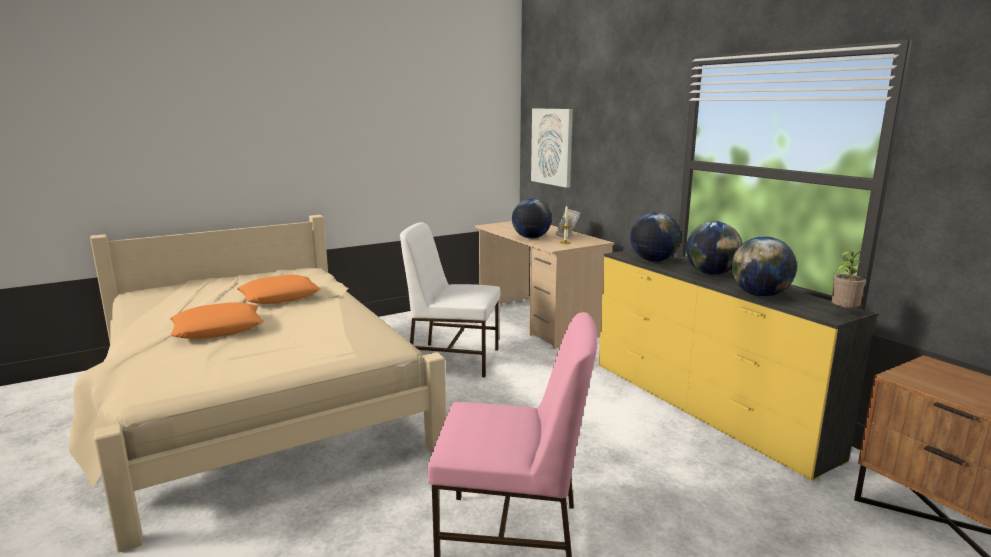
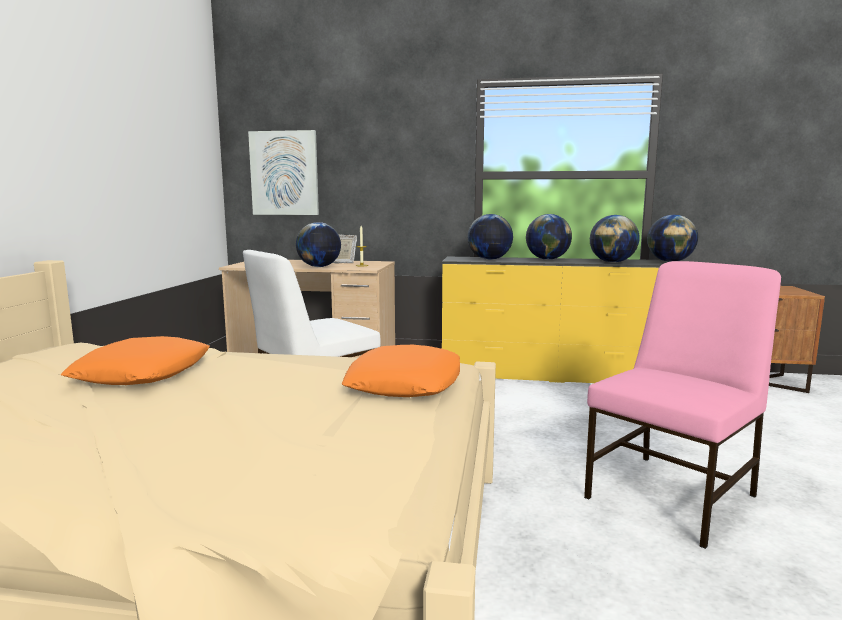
camera: 50 degrees left, 5 degrees down
(218, 329) = (178, 422): orange pillow -> orange pillow (405, 383)
(843, 313) = (670, 261): potted plant -> globe

